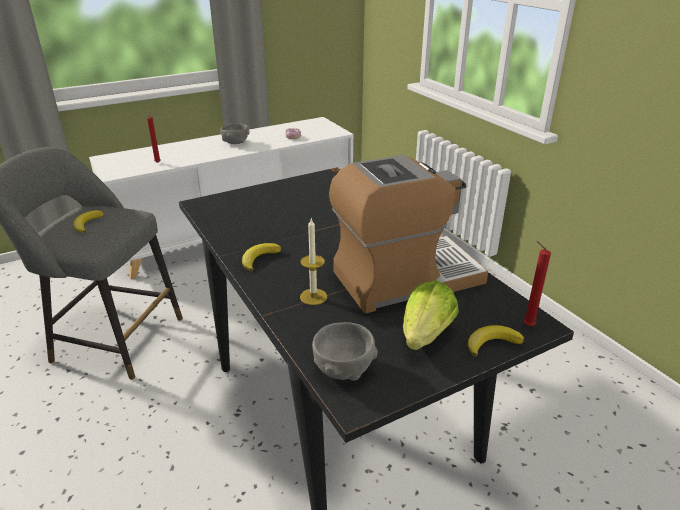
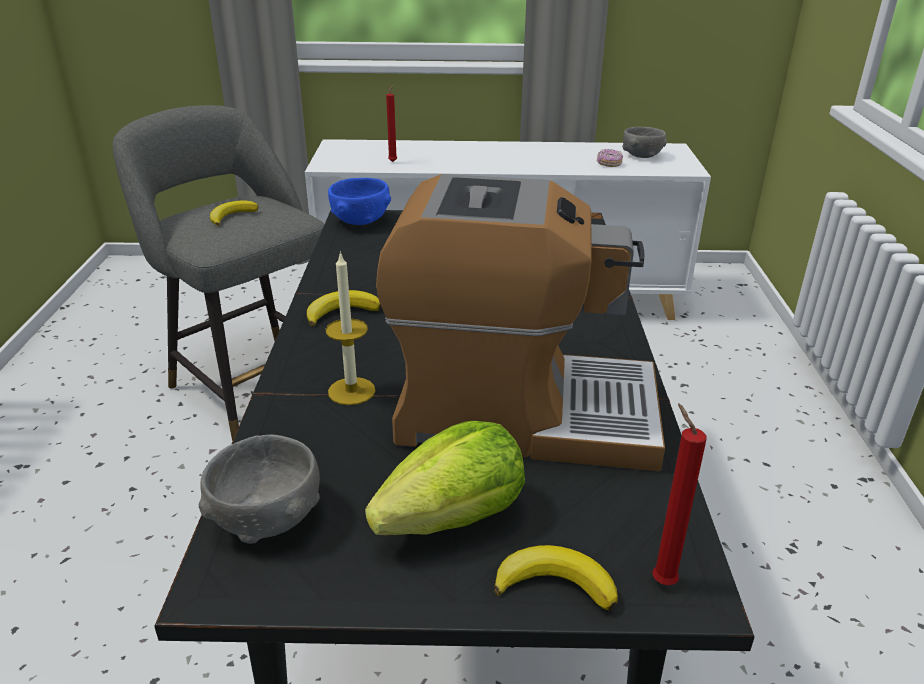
camera: 30 degrees right, 0 degrees up
(208, 204) = (361, 221): none -> blue bowl
(235, 143) = (518, 156): grey bowl -> grey bowl (641, 156)

